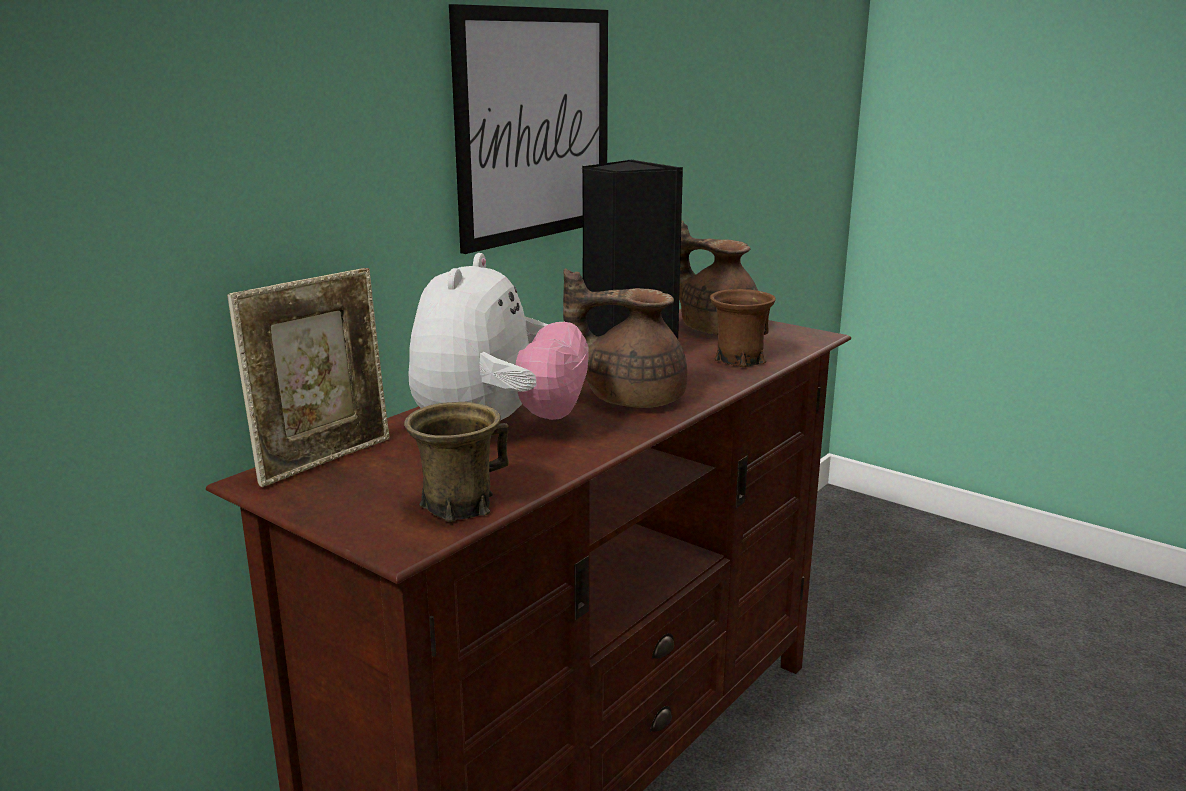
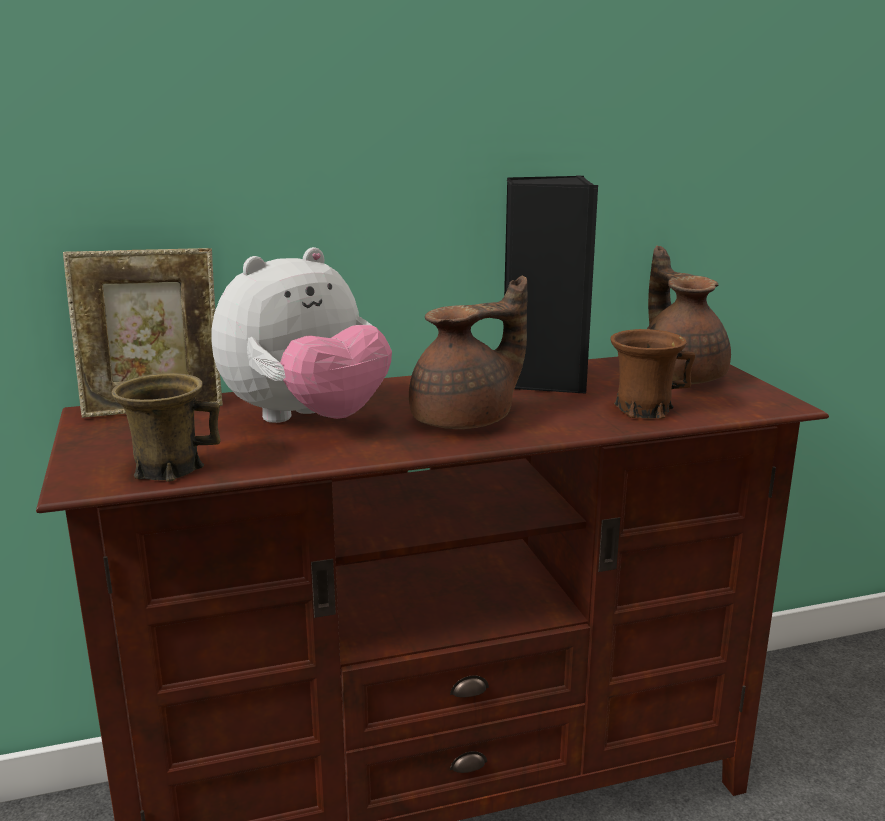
camera: 35 degrees right, 0 degrees up
(534, 126) = (470, 133): picture -> none
(631, 398) = (466, 420): brown teapot -> brown teapot turned 105 degrees clockwise

